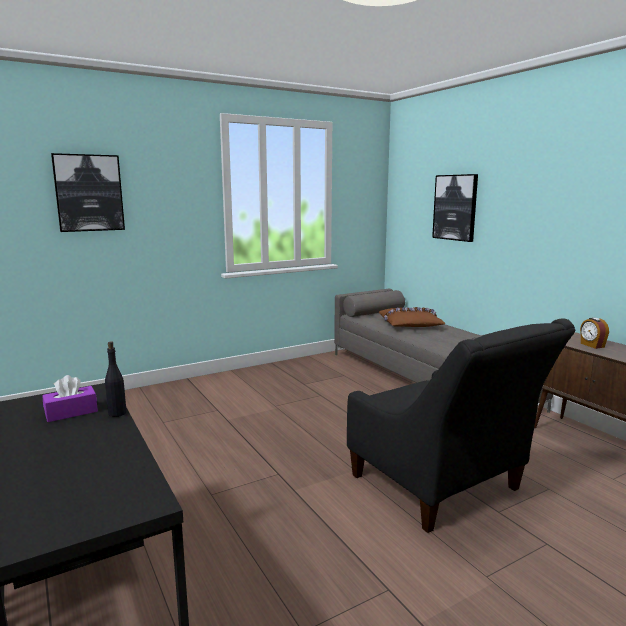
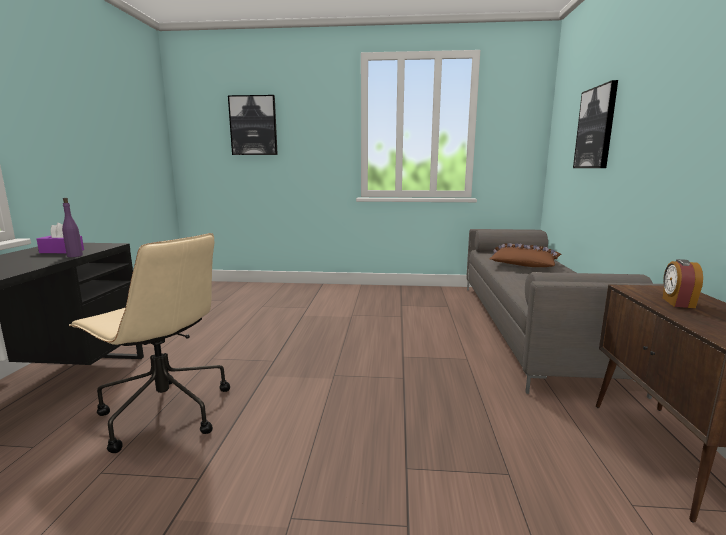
camera: 35 degrees right, 0 degrees up
(117, 413) = (75, 255): black bottle -> purple bottle
(261, 560) = (164, 412): none -> beige office chair
(443, 488) = (385, 422): black armchair -> none

